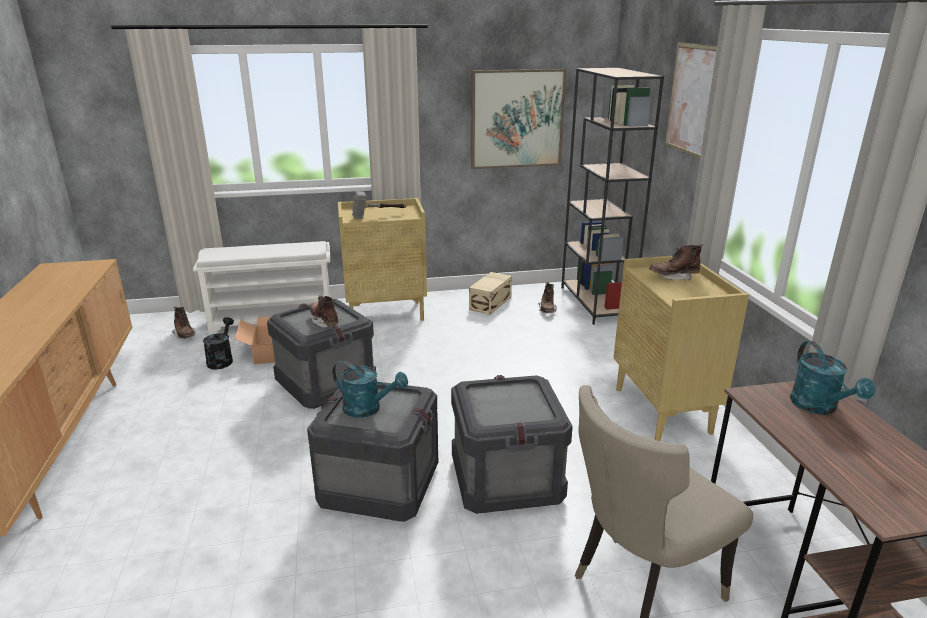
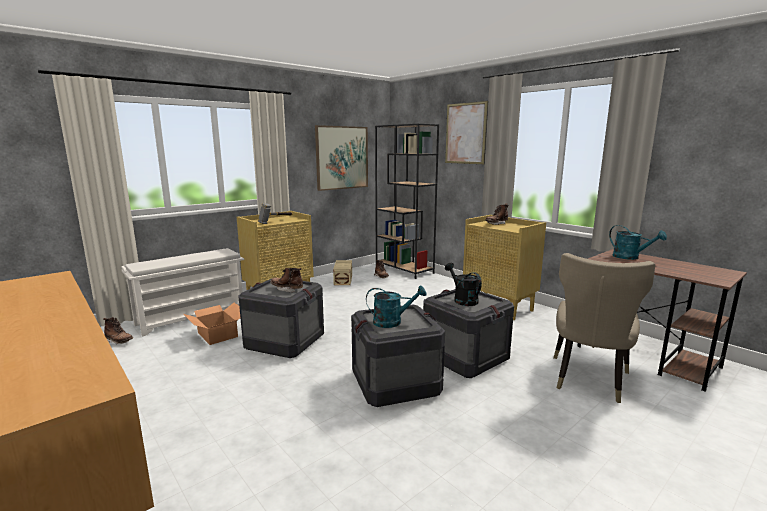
camera: 30 degrees left, 10 degrees down
(221, 360) = (176, 349): black watering can -> black watering can (462, 300)

